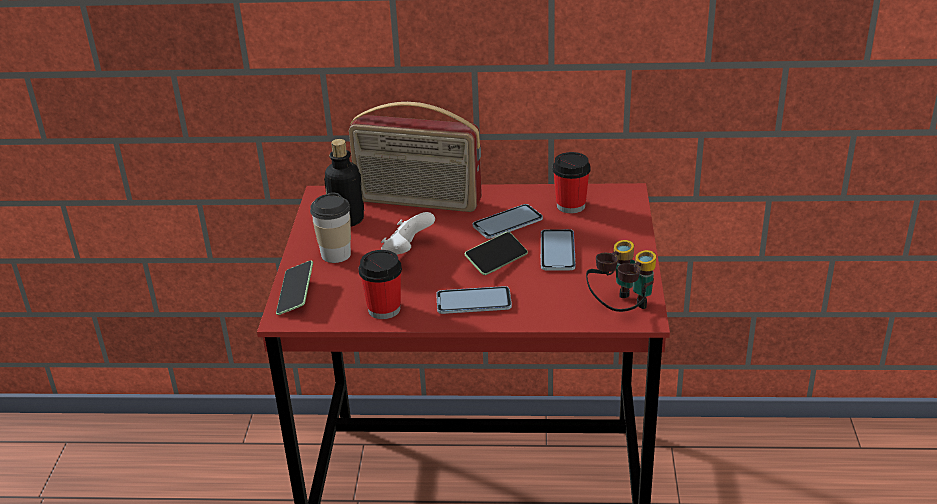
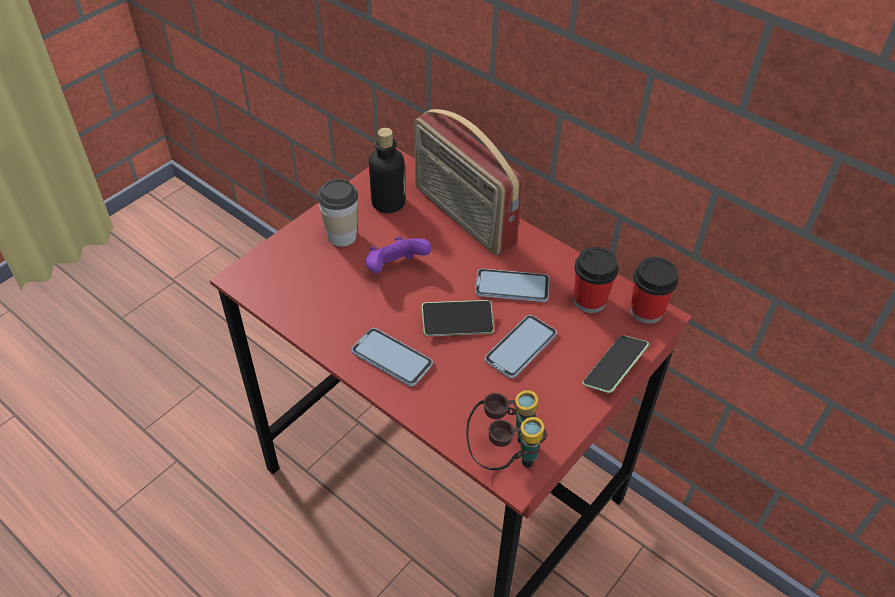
camera: 35 degrees right, 15 degrees up
(296, 295) = (271, 261): phone -> phone (614, 370)
(384, 309) = (317, 318): cup -> cup (646, 311)
(406, 253) = (395, 269): white game controller -> purple game controller

